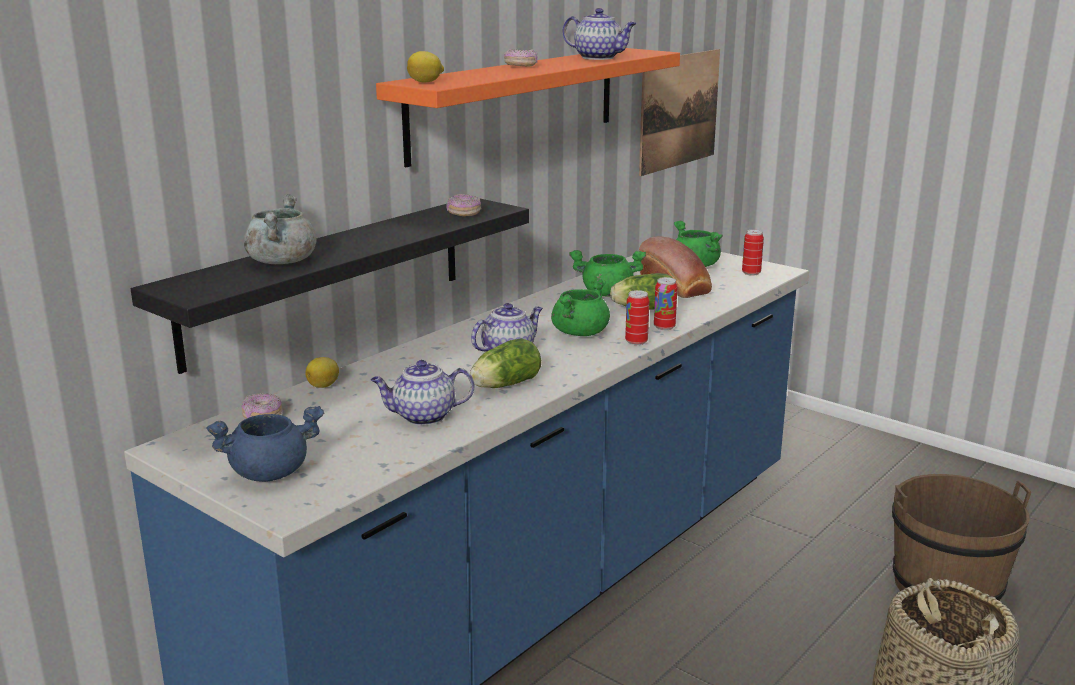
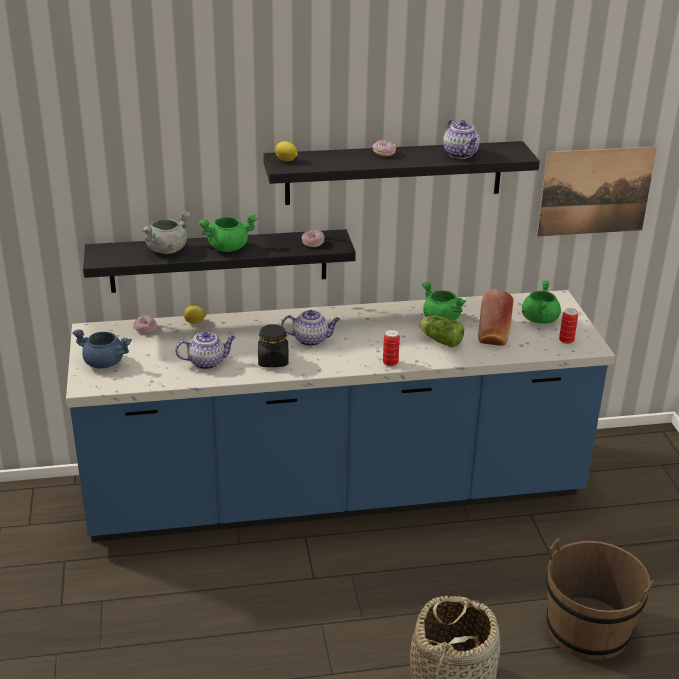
camera: 40 degrees right, 10 degrees up
(423, 417) = (207, 362): teapot -> teapot turned 135 degrees clockwise
(503, 385) = (273, 360): lettuce -> black jar
(515, 103) = (394, 173): orange shelf -> black shelf
(580, 332) = (372, 342): green cooking pot -> green cooking pot (228, 247)
(664, 327) = (426, 360): can -> none

